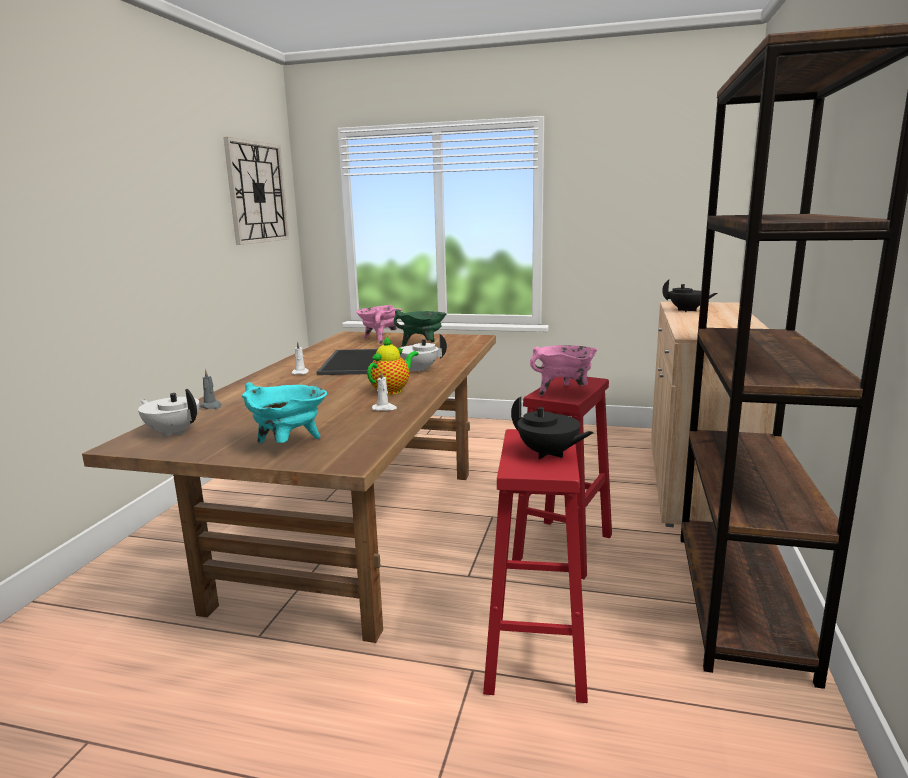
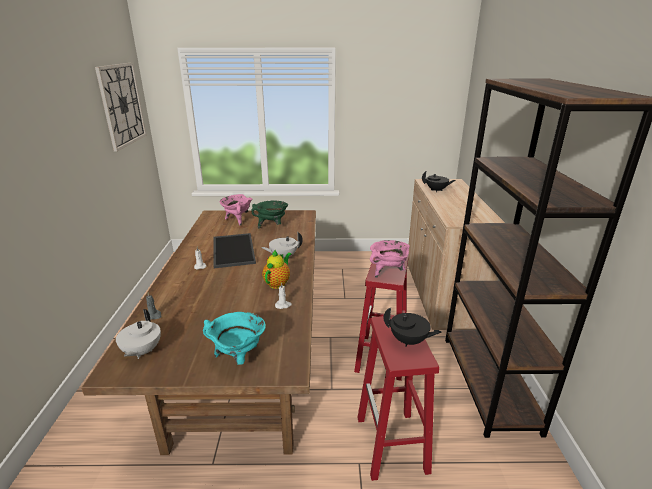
camera: 15 degrees left, 10 degrees up
(173, 432) = (141, 352): white teapot -> white teapot turned 105 degrees counterclockwise

